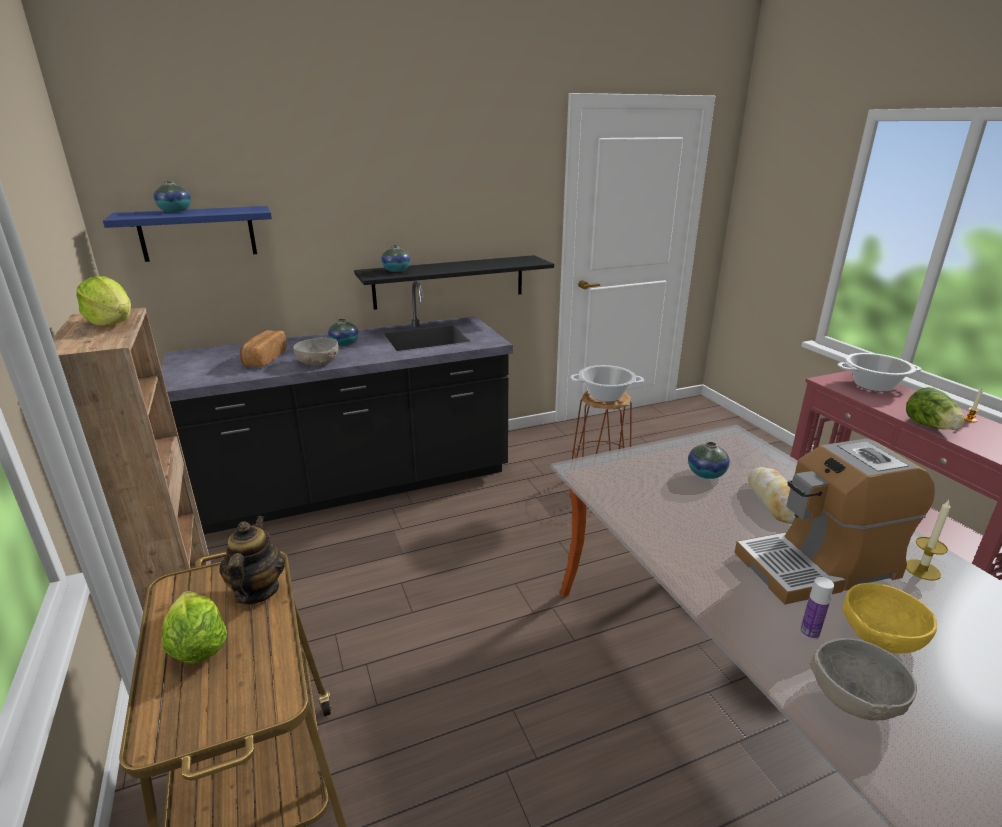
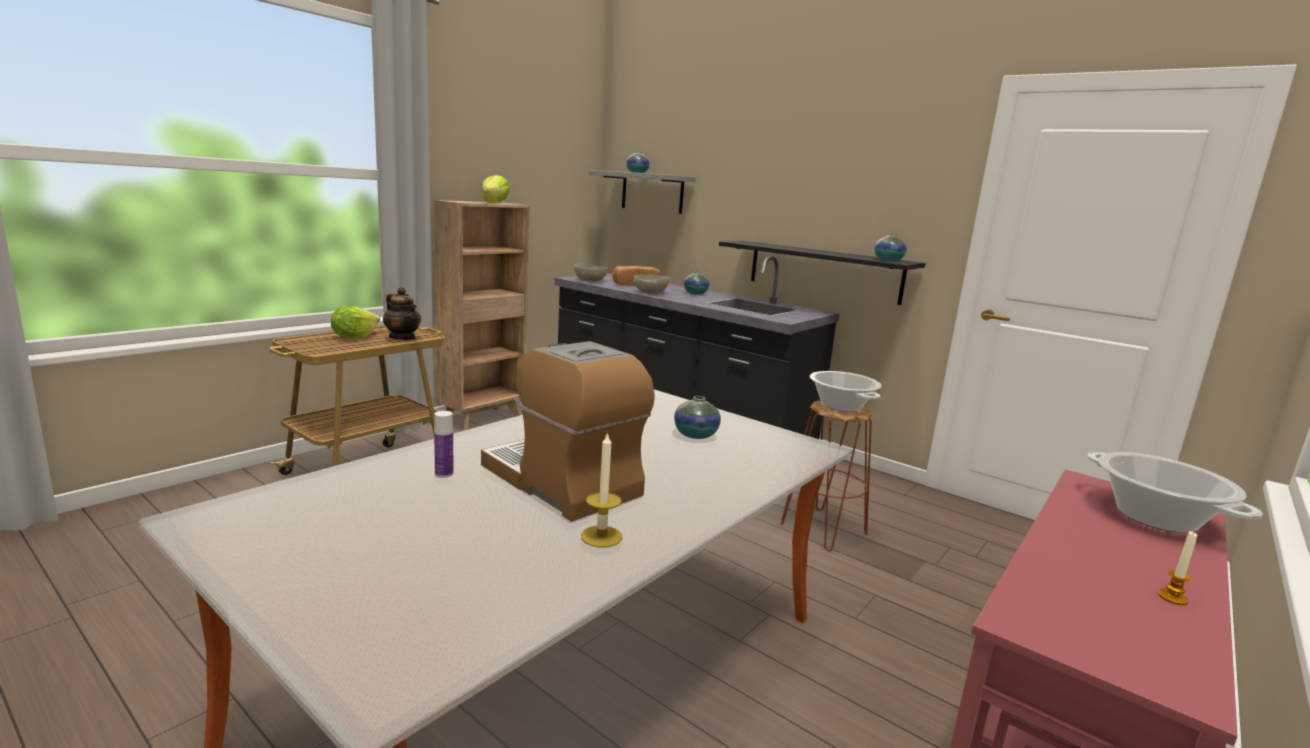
camera: 60 degrees right, 10 degrees down
(197, 233) = (652, 192): blue shelf -> grey shelf
(257, 591) = (403, 338): teapot -> teapot turned 75 degrees clockwise
(396, 270) = (763, 244): vase -> vase (888, 260)
(773, 501) = (674, 464): bread -> none
(854, 696) = (363, 487): grey bowl -> grey bowl (590, 281)
(880, 635) = (456, 503): yellow bowl -> none
(930, 426) = (1048, 551): lettuce -> none

